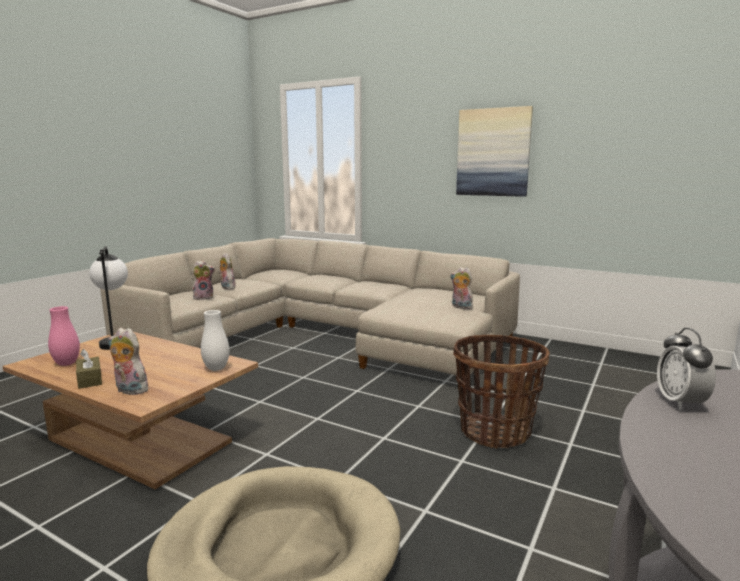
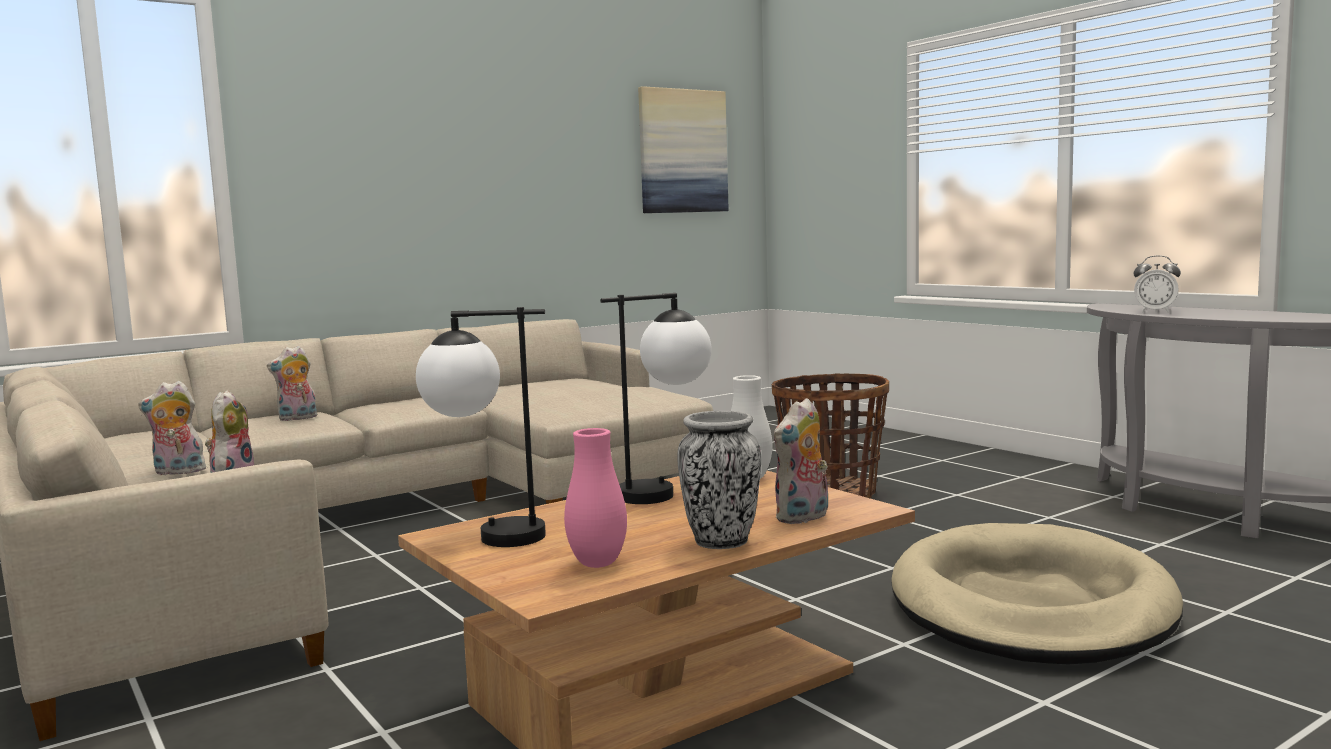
camera: 65 degrees left, 5 degrees down
(90, 379) = (721, 542): brown tissue box -> vase
(187, 356) = (666, 492): none -> table lamp
(460, 307) = (618, 386): plush toy -> plush toy (297, 418)
(493, 152) = (493, 159): picture -> picture (682, 151)

